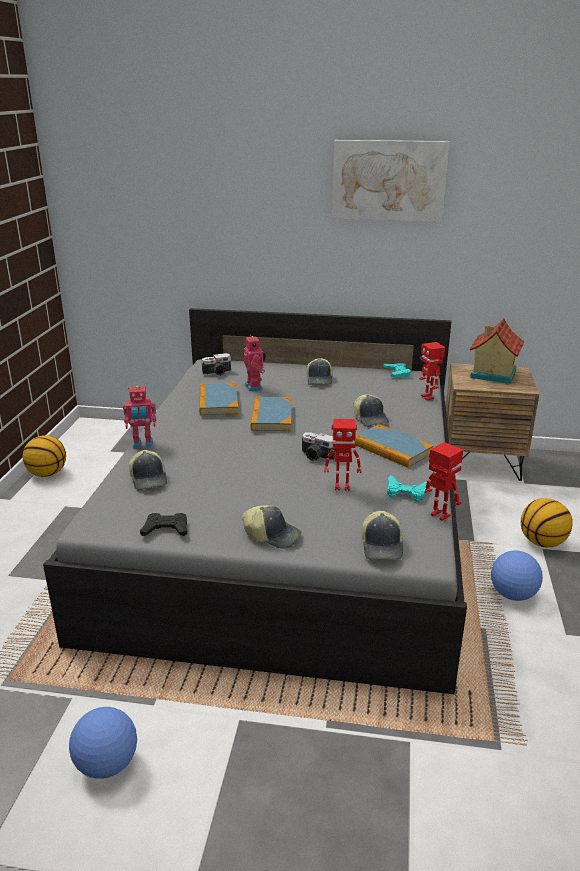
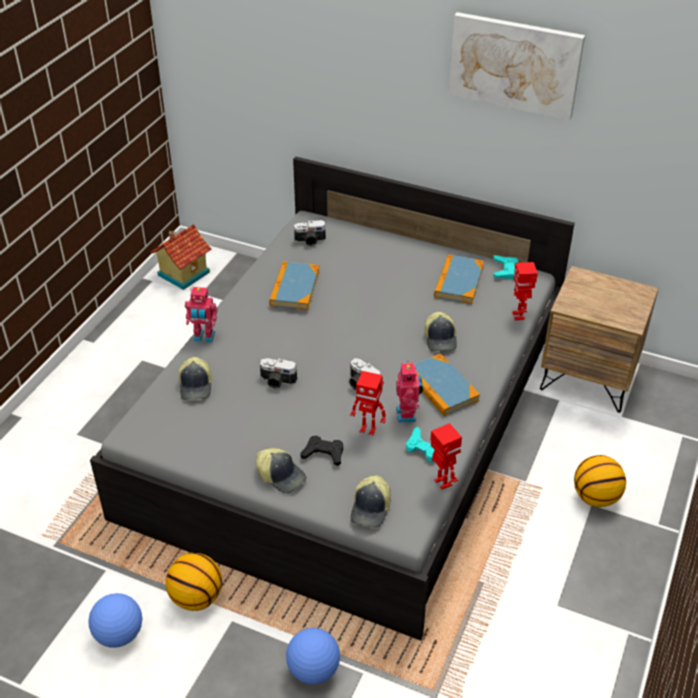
camera: 15 degrees right, 15 degrees up
(47, 474) = (134, 315): basketball -> basketball (196, 598)
(166, 529) = (193, 450): black game controller -> black game controller (323, 453)
(232, 465) = (277, 381): none -> camera
(255, 387) = (340, 270): toy robot -> toy robot (407, 414)
(271, 417) = (340, 320): book -> book (459, 282)
(320, 379) = (415, 268): cap -> none
(491, 374) = (607, 292): toy house -> toy house (182, 273)
(512, 594) = (530, 552): football -> football (313, 670)

